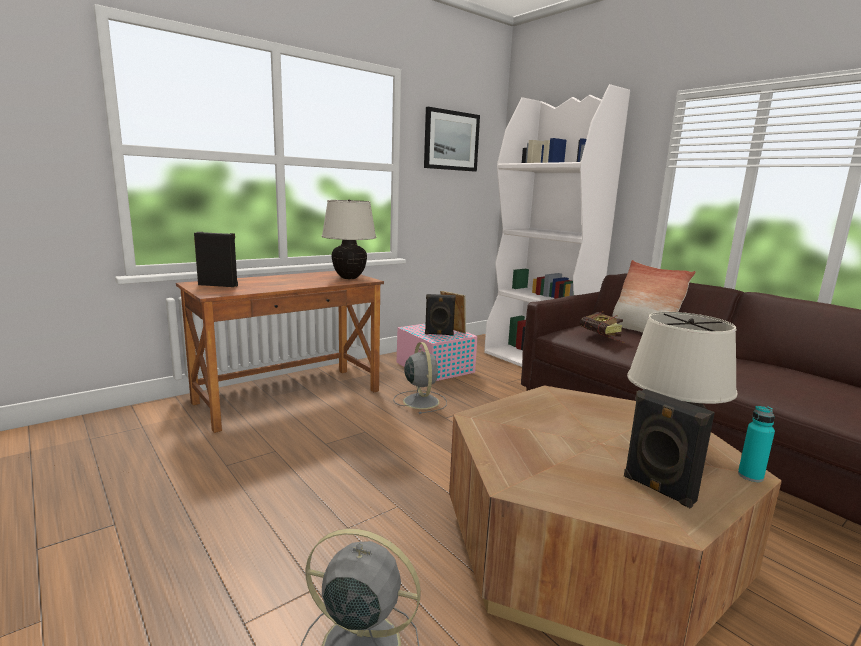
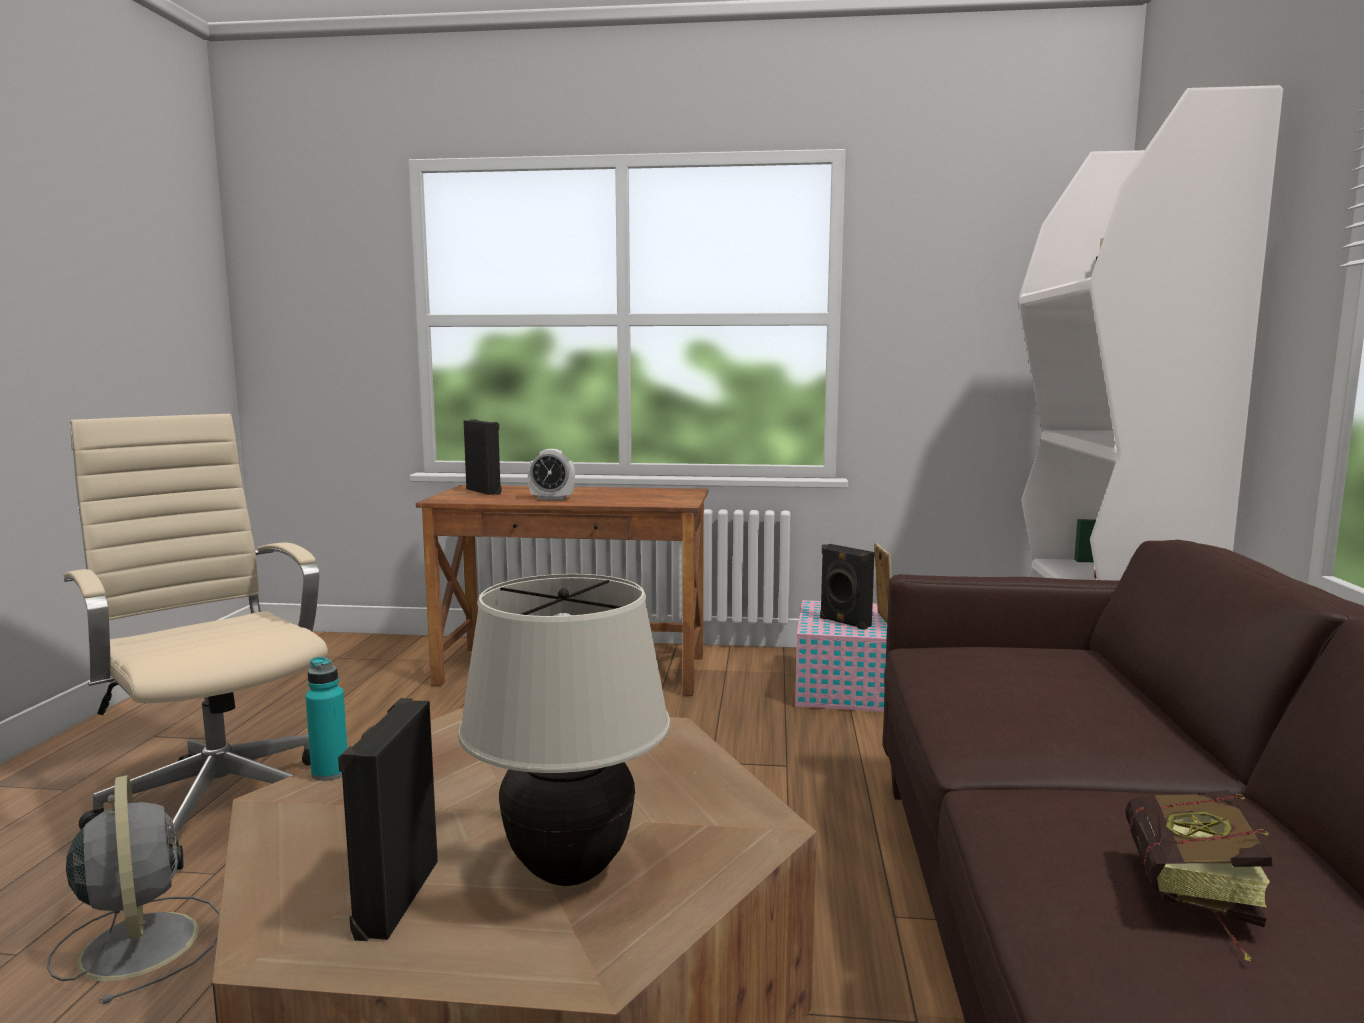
camera: 45 degrees right, 5 degrees down
(219, 556) = (218, 803): none -> beige office chair
(285, 285) = (552, 499): none -> alarm clock
(349, 278) = (665, 499): beige table lamp -> none
(420, 401) = (724, 727): grey fan -> none
(451, 140) = (967, 259): picture -> none
(602, 337) = (970, 670): book -> book (1193, 901)
(642, 333) = (1112, 686): pillow -> none
(750, 476) = (580, 973): turquoise bottle -> turquoise bottle (330, 773)

